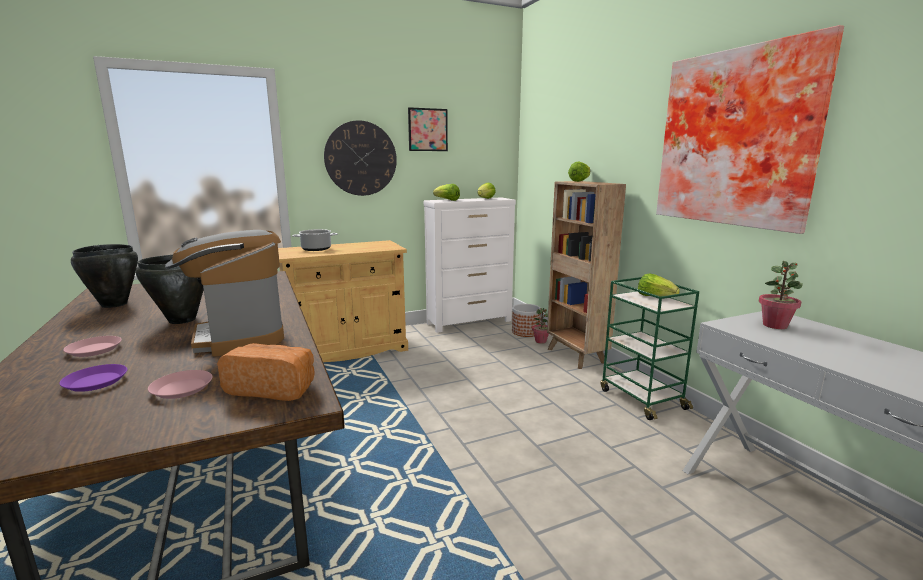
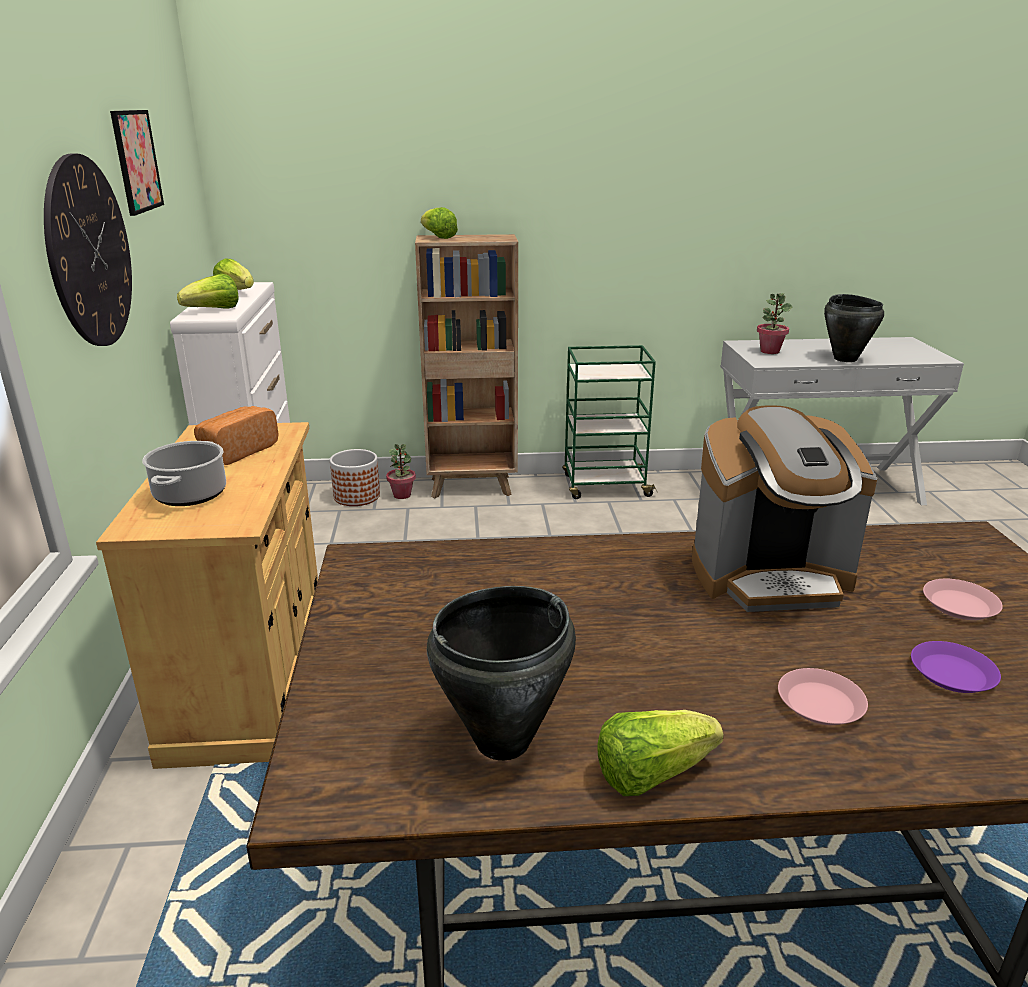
camera: 70 degrees left, 10 degrees up
(183, 320) = (667, 633): black cooking pot -> black cooking pot (845, 359)
(273, 388) = (947, 551): bread -> bread (236, 451)
(655, 297) = (602, 367): lettuce -> lettuce (651, 773)
(737, 138) = (666, 176): picture -> none

